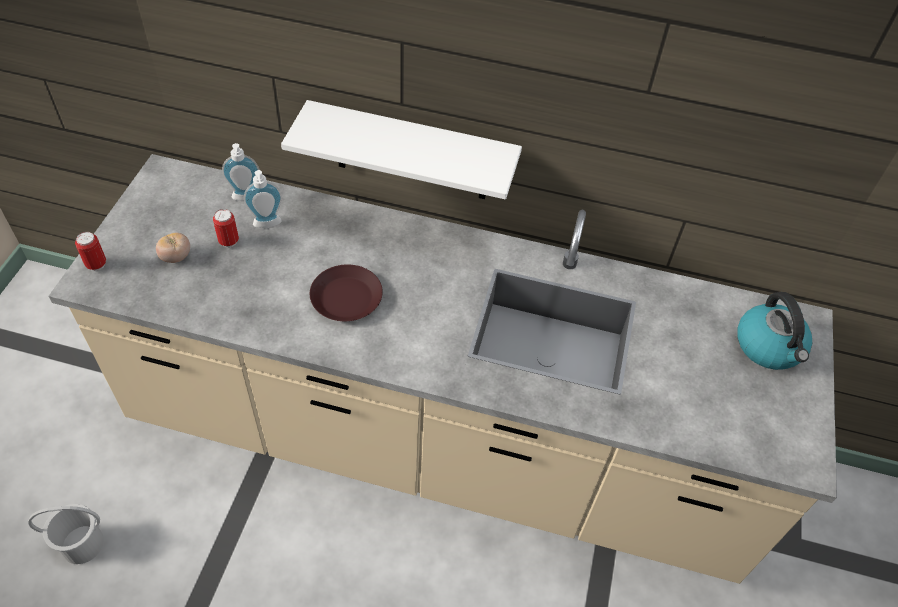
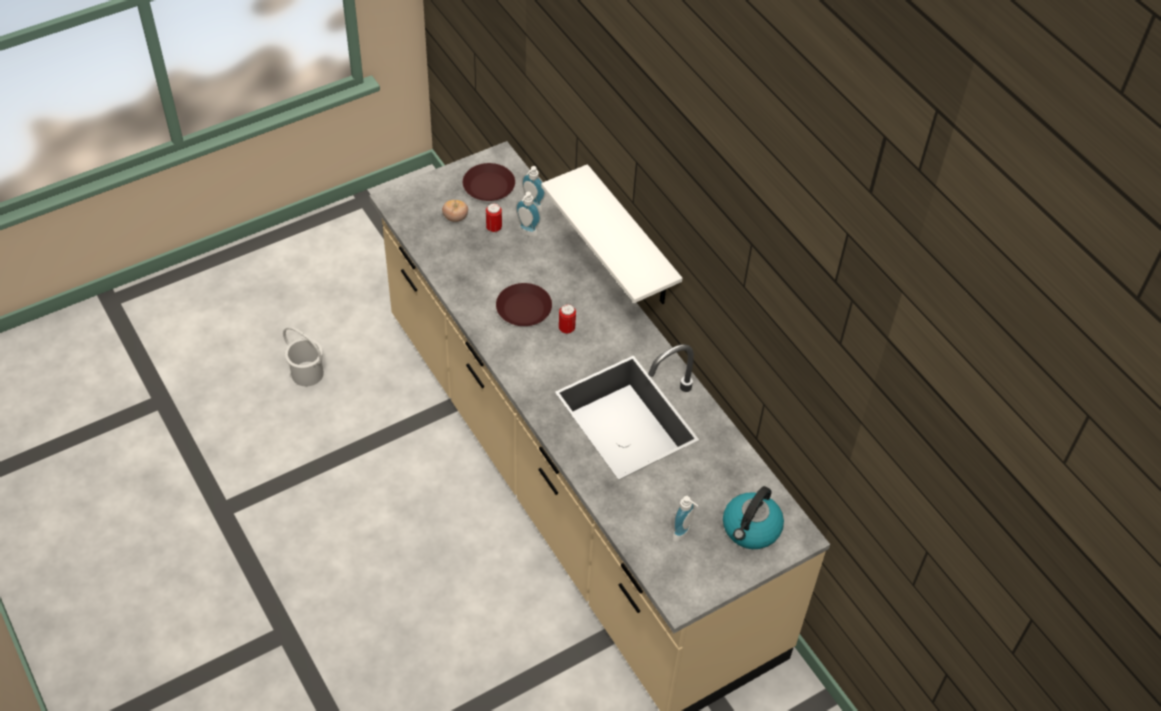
camera: 45 degrees right, 0 degrees up
(96, 264) = (409, 193): can -> can (566, 329)
(179, 205) = (489, 186): none -> brown plate
(731, 398) = (683, 534): none -> soap dispenser

